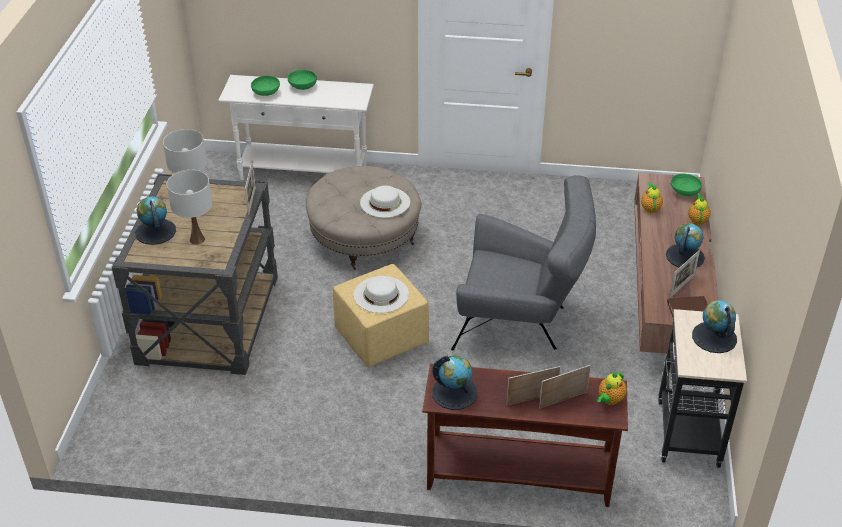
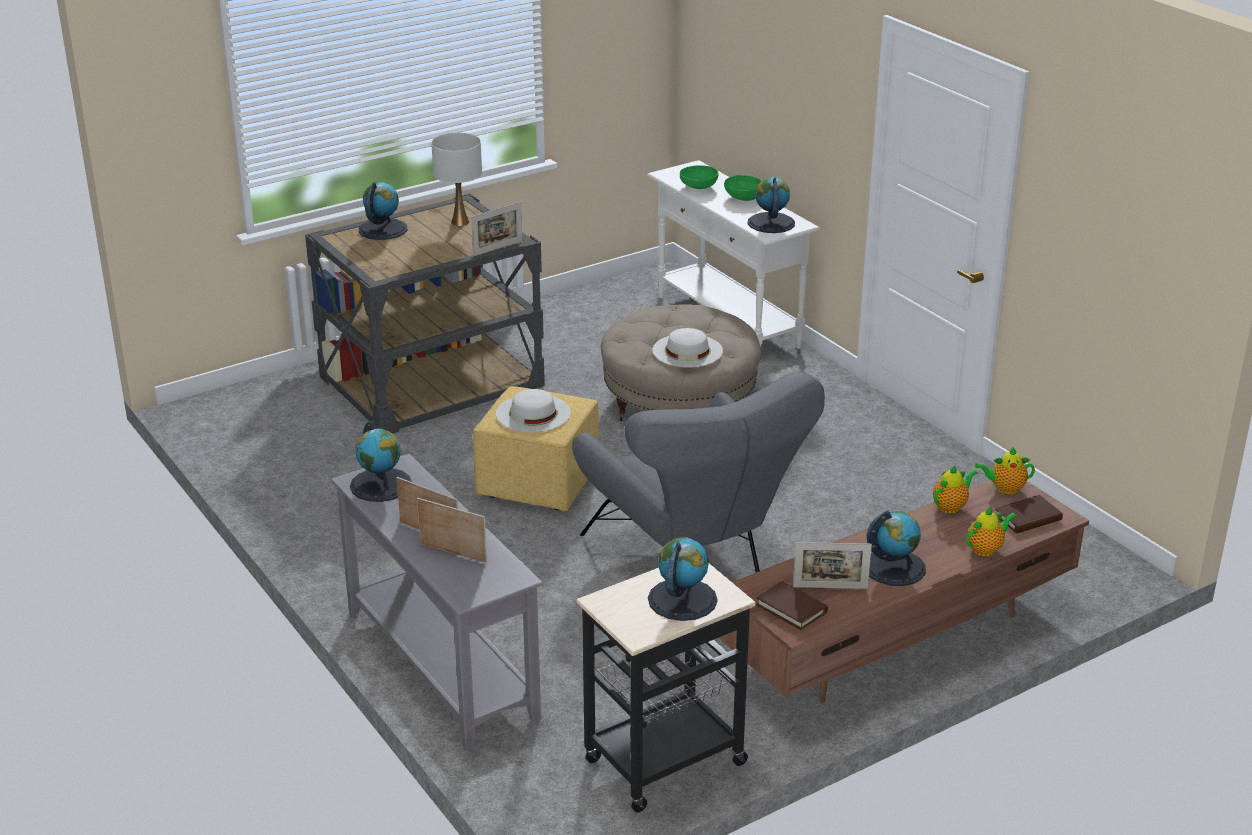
camera: 50 degrees right, 10 degrees down
(197, 239) = (400, 251): white table lamp -> none
(346, 95) = (771, 223): none -> globe
(518, 475) = (440, 664): brown console table -> grey console table
(609, 400) = (492, 583): teapot -> teapot (1005, 488)
(684, 192) = (1028, 518): green bowl -> brown book

